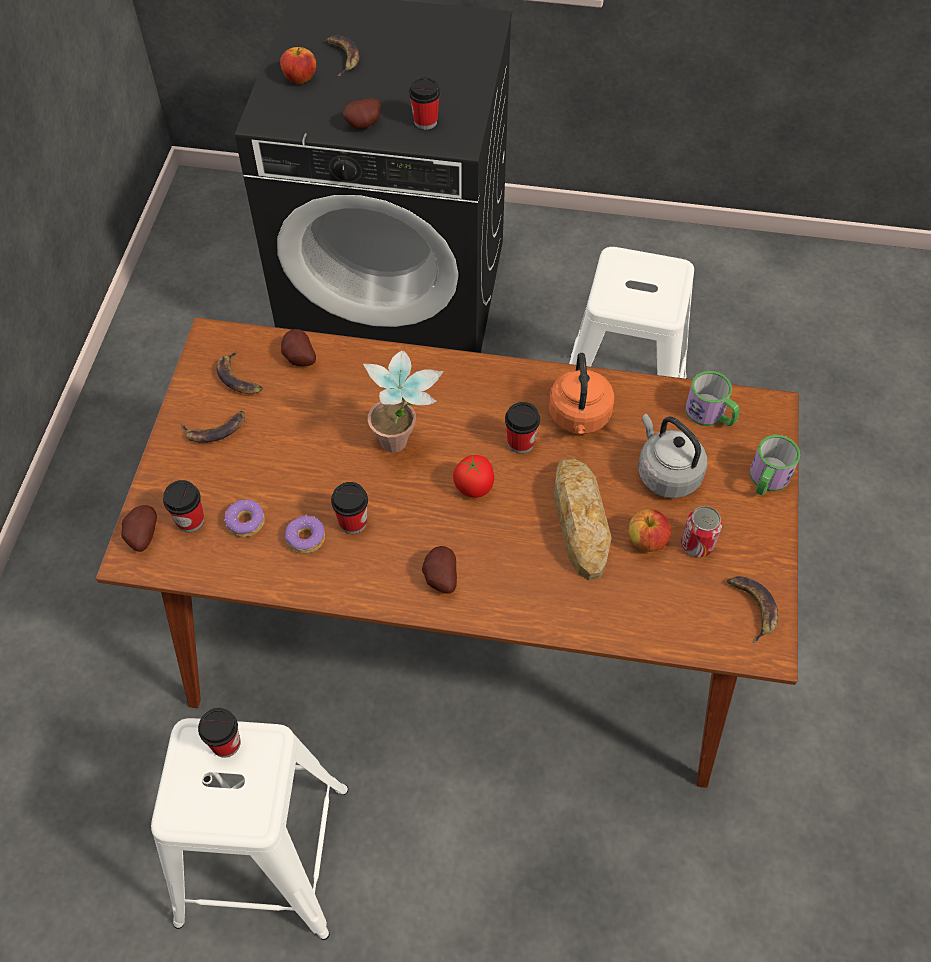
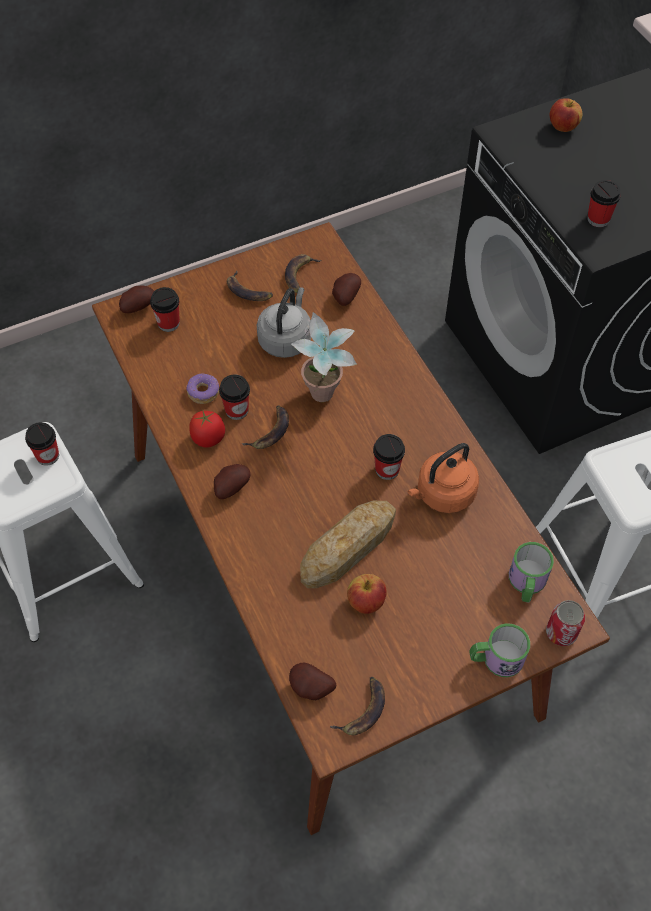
camera: 55 degrees right, 0 degrees up
(246, 522) = (190, 352): donut -> none
(342, 57) = (611, 135): banana -> banana (270, 431)
(365, 125) = (556, 188): potato -> potato (310, 689)
(474, 487) = (323, 463): tomato -> tomato (208, 438)
(666, 473) = (441, 582): grey kettle -> grey kettle (286, 339)
(697, 544) = (391, 639): can -> can (561, 632)

